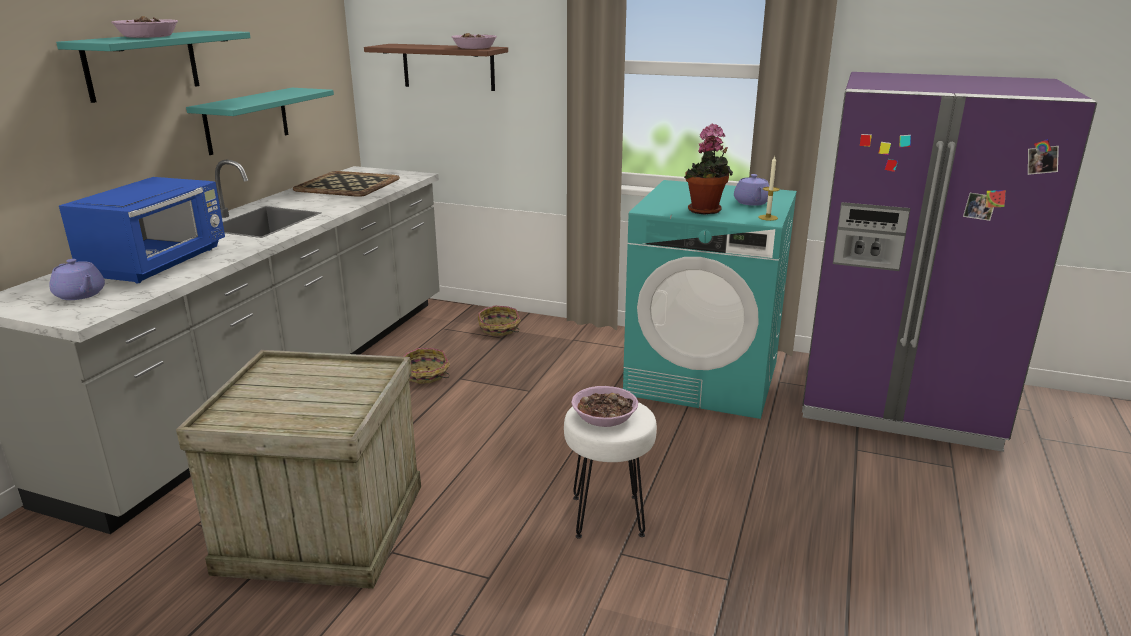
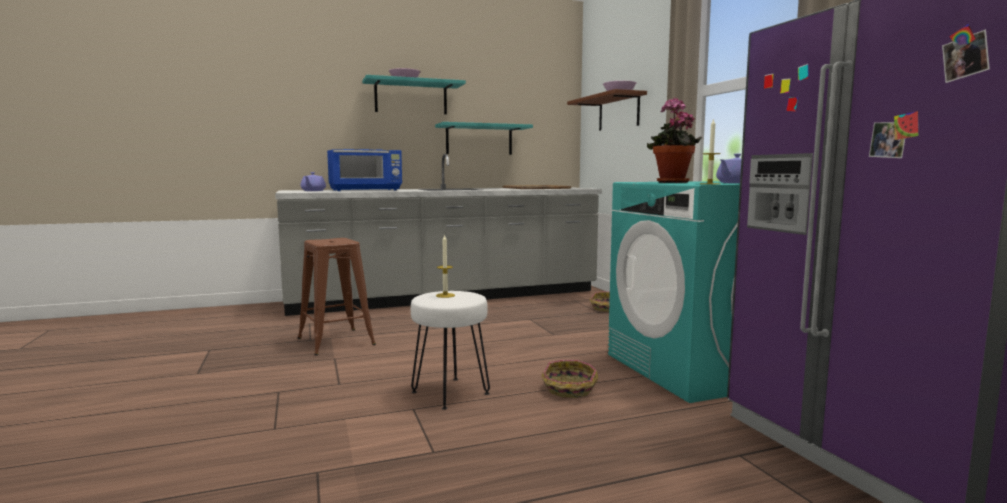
camera: 50 degrees right, 15 degrees down
(325, 529) = (336, 341): crate -> brown stool
(425, 375) = (515, 312): basket -> basket (569, 389)
(604, 415) = (445, 295): bowl -> candle

